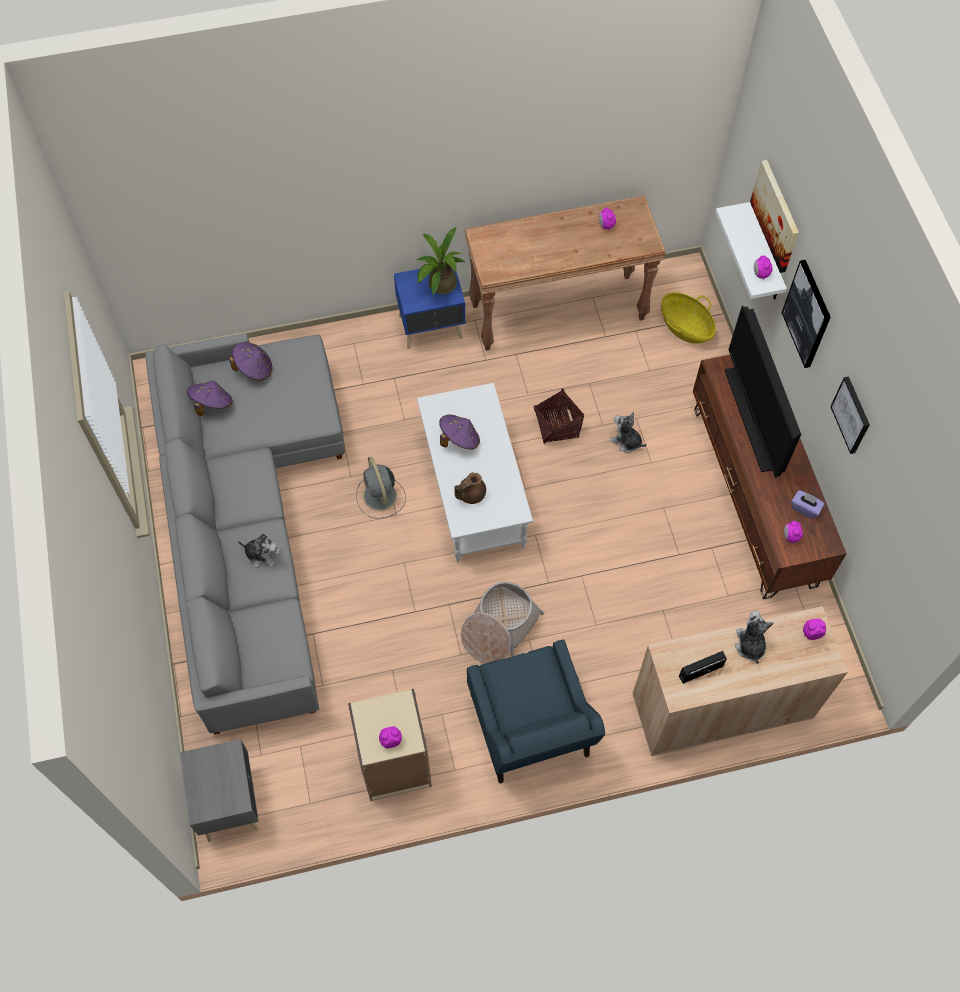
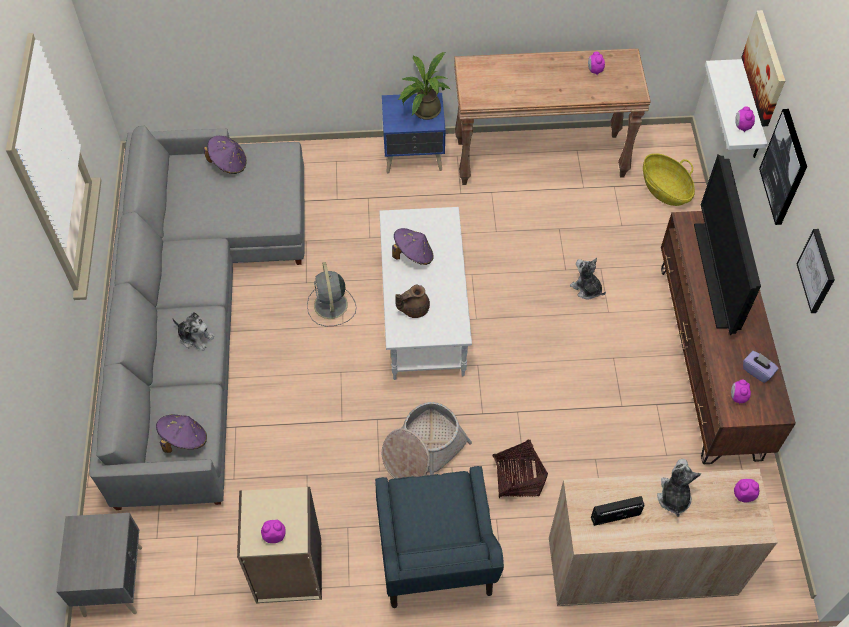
camera: 10 degrees right, 5 degrees down
(212, 404) = (180, 190): purple hat -> purple hat (184, 439)
(557, 426) = (519, 264): basket -> basket (517, 478)

